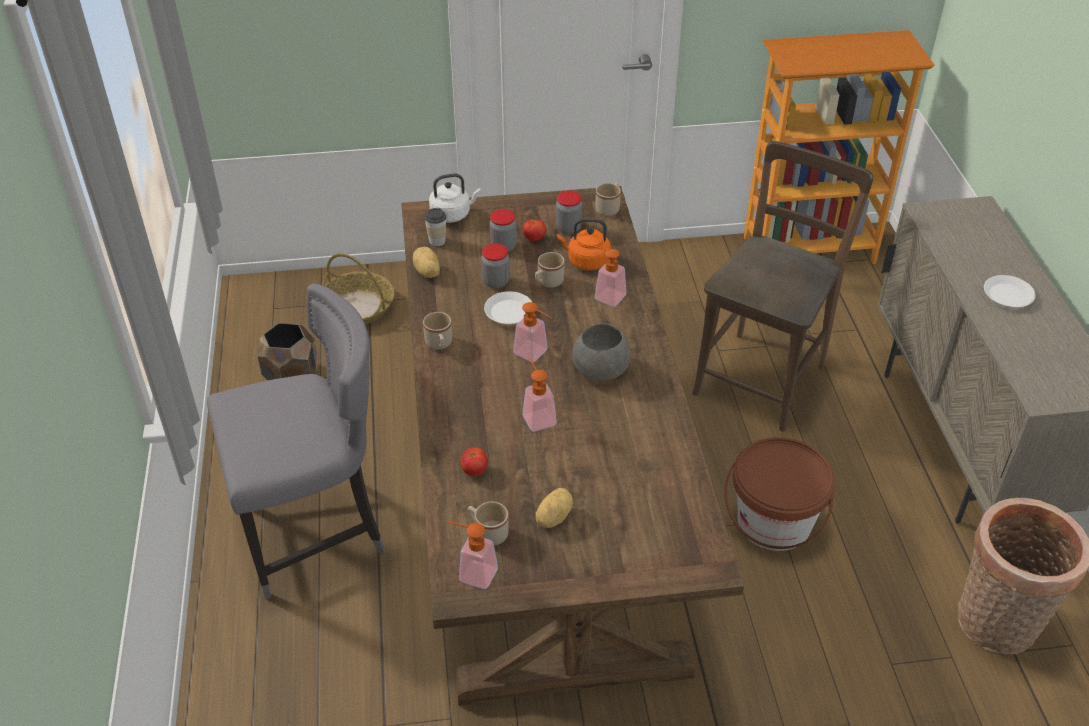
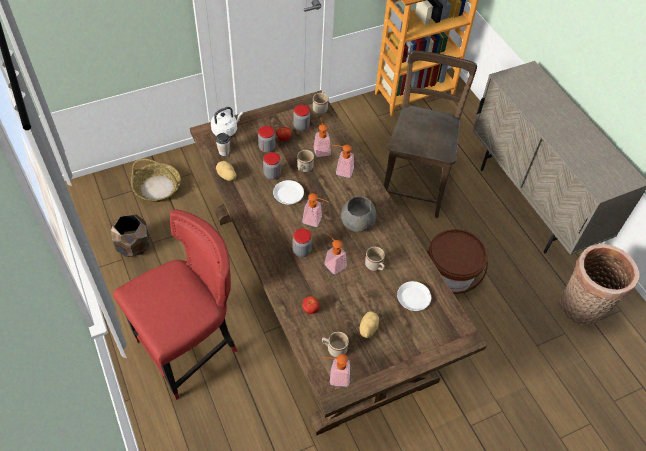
camera: 20 degrees left, 10 degrees up
(316, 532) = (190, 348): grey chair -> red chair
(439, 345) = (255, 227): beige mug -> beige mug (375, 266)
(496, 390) = (301, 251): none -> jar
(586, 261) = (321, 149): orange kettle -> soap dispenser
(1007, 296) = (564, 127): white plate -> white plate (413, 298)

